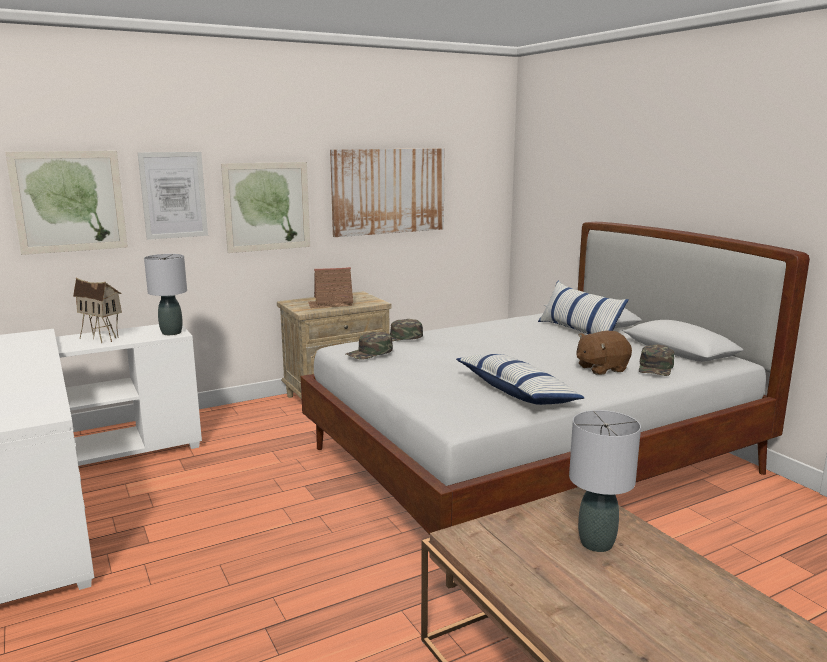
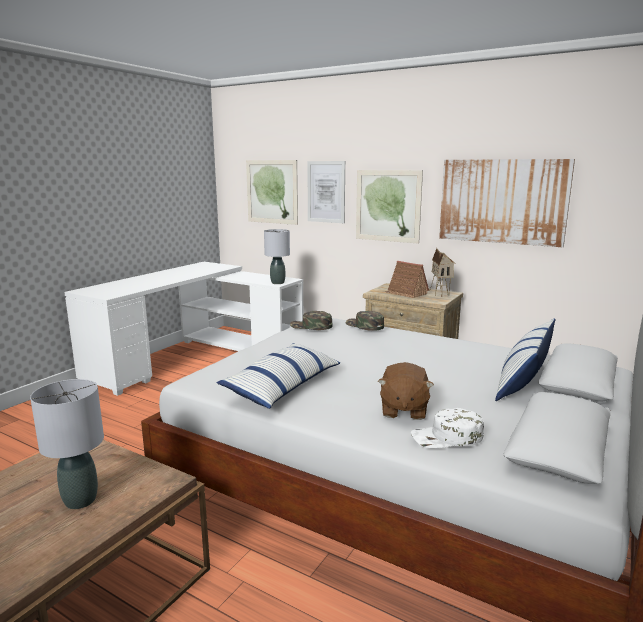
camera: 60 degrees right, 0 degrees up
(102, 338) = (249, 277): toy house -> toy house (440, 293)
(601, 368) = (403, 410): brown plush toy -> brown plush toy turned 120 degrees counterclockwise
(656, 368) = (447, 437): green cap -> white cap

